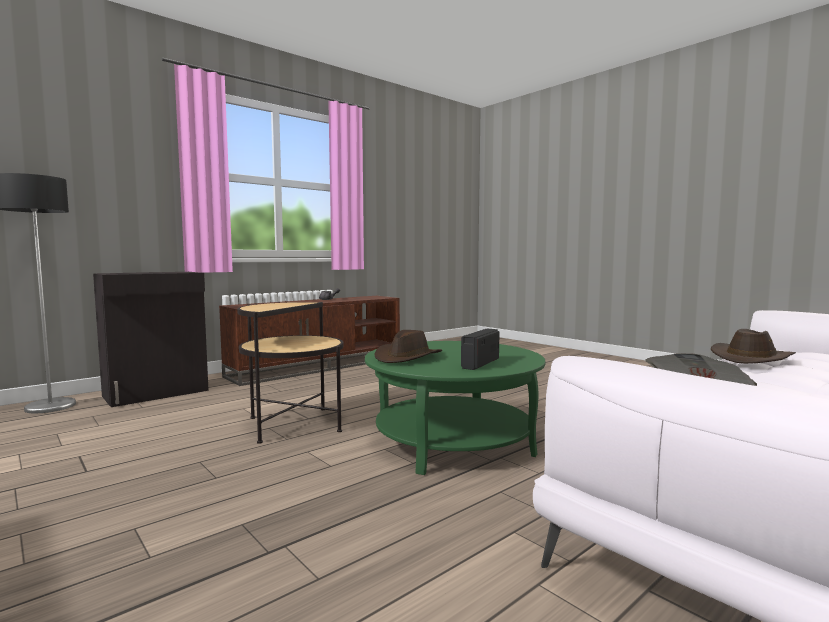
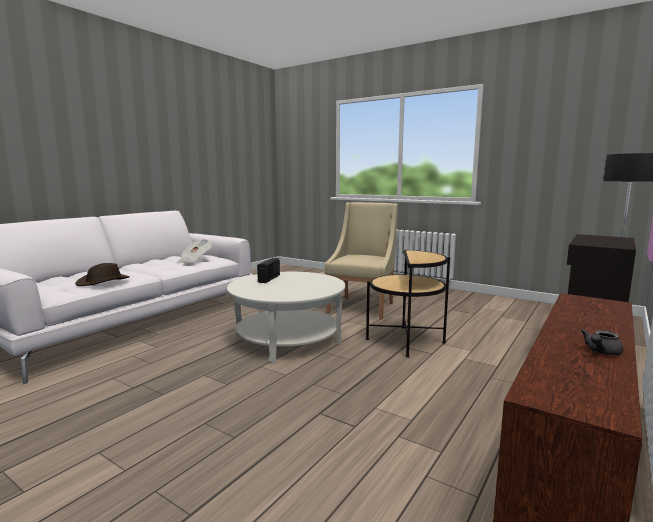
camera: 165 degrees right, 5 degrees up
(245, 503) = (362, 307): none -> beige armchair
(407, 357) = (314, 280): brown hat -> none
(453, 441) = (287, 339): green coffee table -> white coffee table

